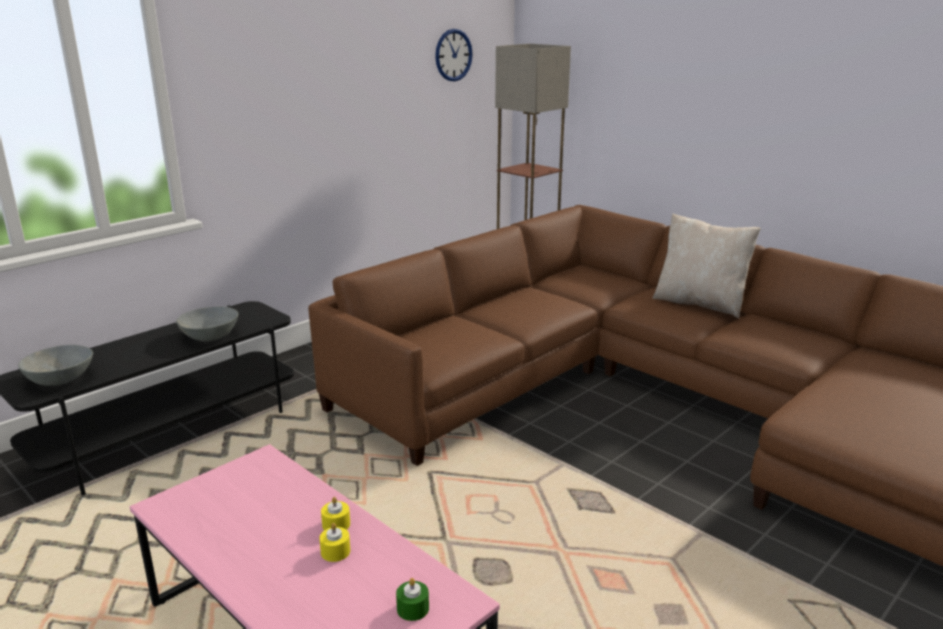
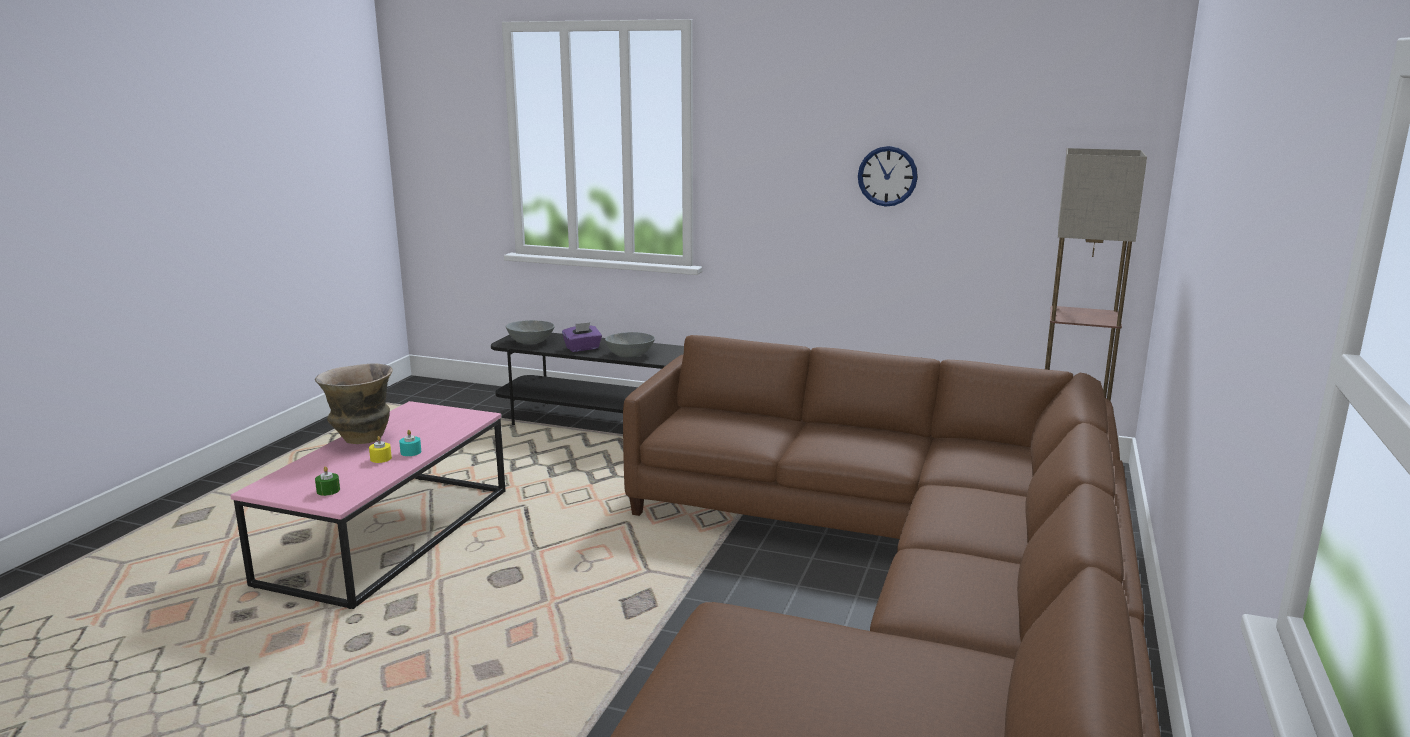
camera: 65 degrees right, 5 degrees down
(143, 355) = (582, 348): none -> purple tissue box
(242, 563) = (361, 439): none -> vase
(336, 524) = (411, 452): yellow candle -> turquoise candle
(453, 55) = (1047, 156): wall clock -> wall clock (887, 176)
(700, 303) = (1004, 527): beige pillow -> none

